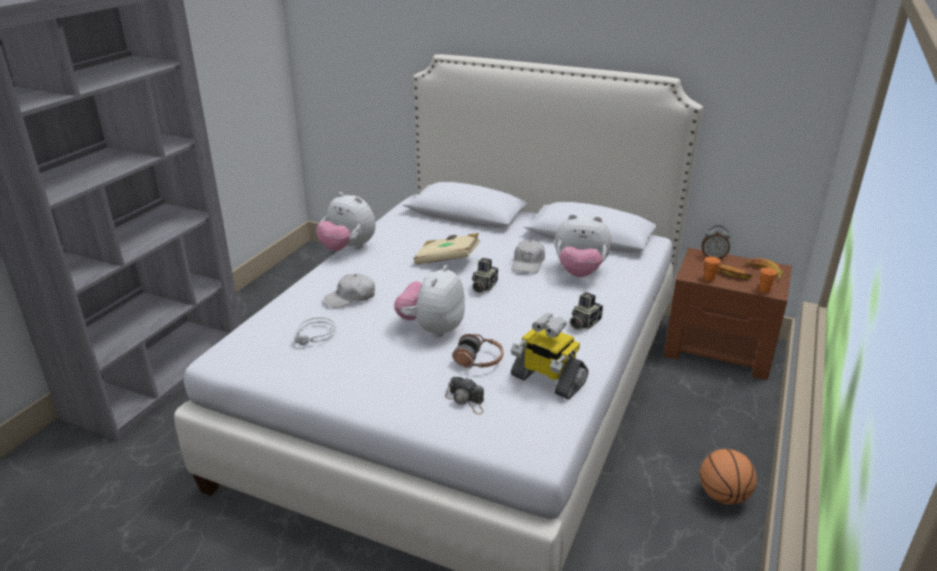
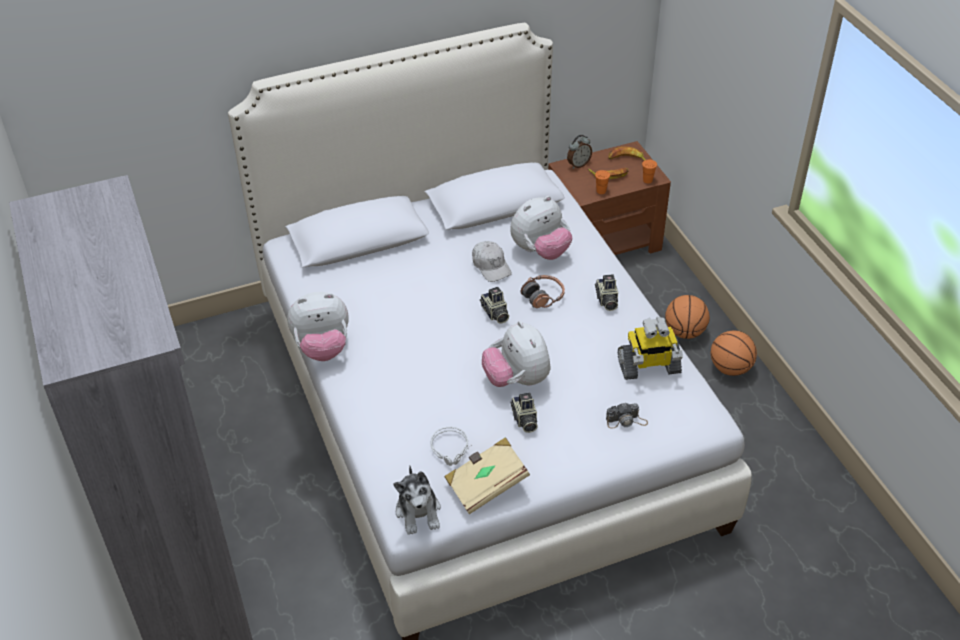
camera: 45 degrees left, 15 degrees up
(235, 356) = (418, 511): none -> plush toy
(350, 298) = (415, 396): white cap -> none
(393, 352) = (524, 420): none -> camera
(447, 260) = (427, 305): beige book -> beige book (486, 485)
(478, 360) = (587, 383): headphones -> headphones (543, 296)
(712, 444) = (684, 332): none -> basketball

